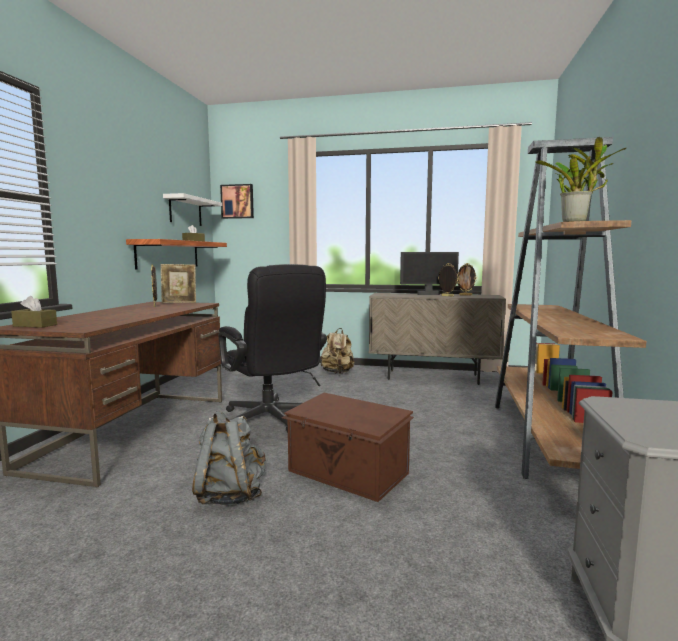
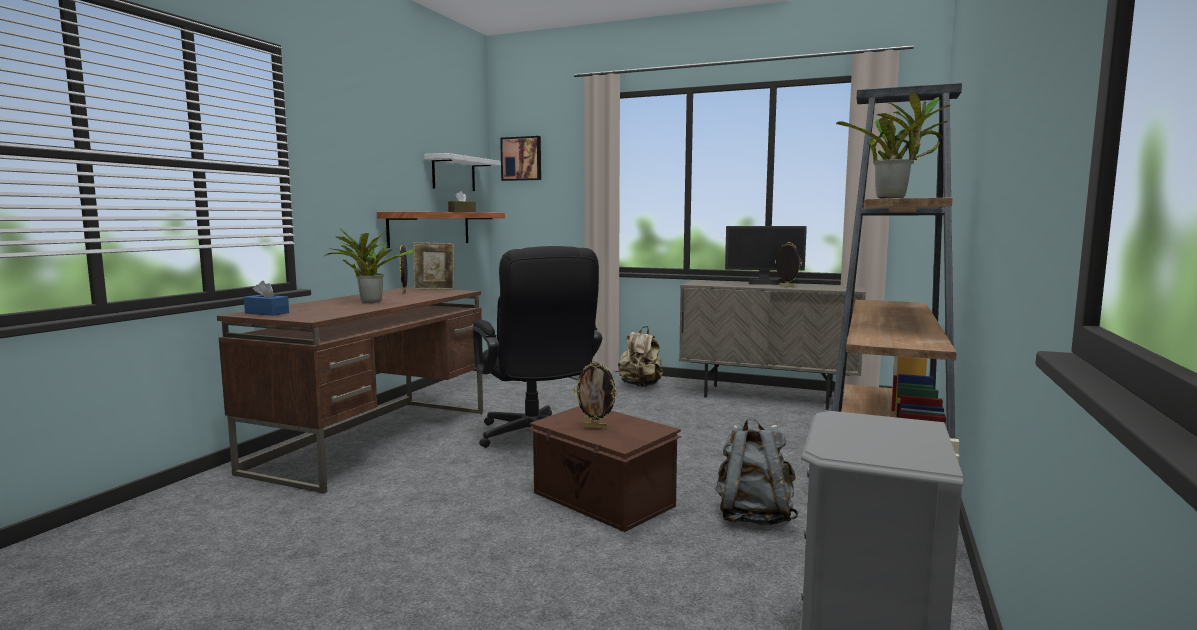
camera: 10 degrees right, 0 degrees up
(35, 325) = (267, 313): brown tissue box -> blue tissue box
(128, 313) = (369, 301): none -> potted plant
(230, 496) = (460, 512): grey backpack -> grey backpack (753, 517)
(465, 295) = (815, 286): picture frame -> picture frame (596, 427)

